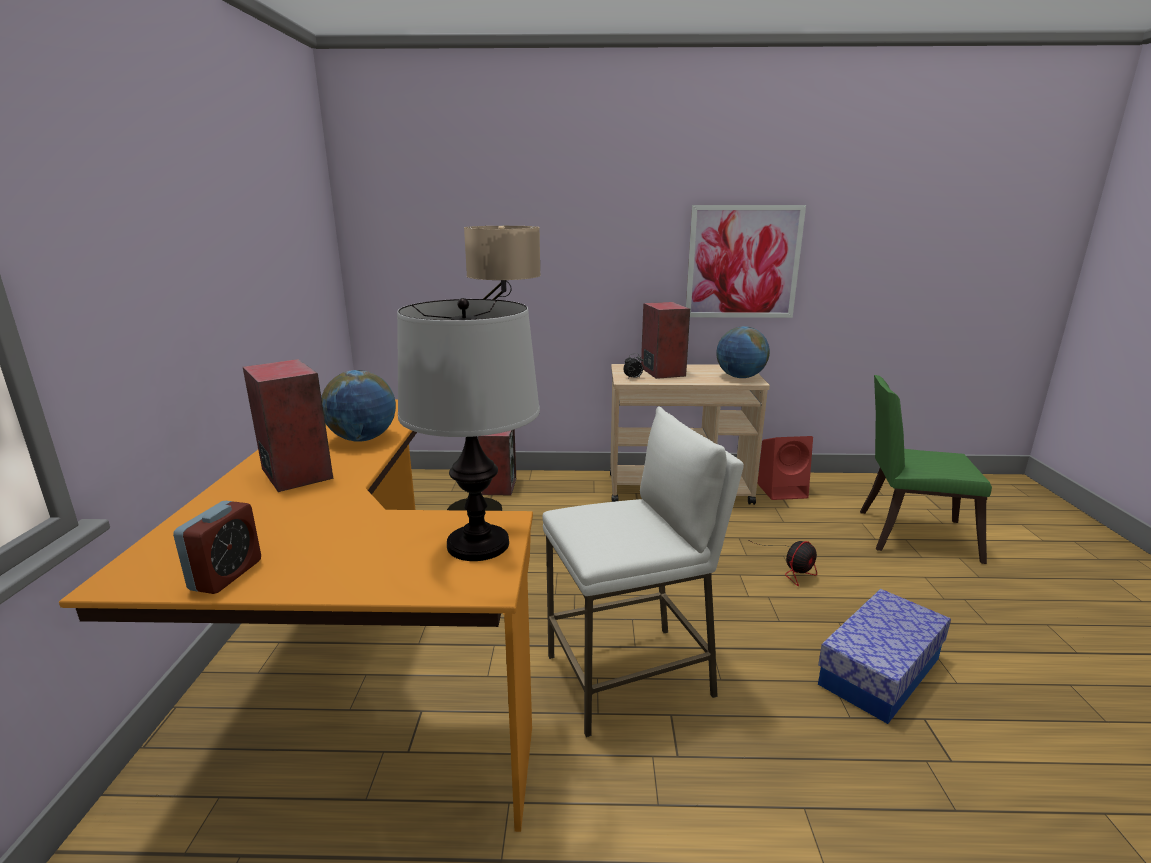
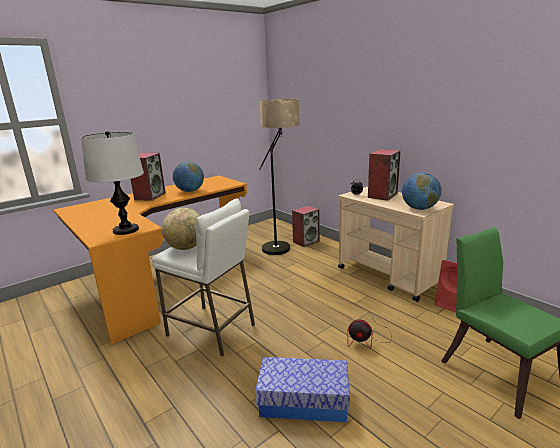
camera: 50 degrees right, 0 degrees up
(226, 575) = (78, 215): alarm clock -> none
(607, 530) = (186, 247): none -> globe
(743, 262) = (456, 126): picture -> none

